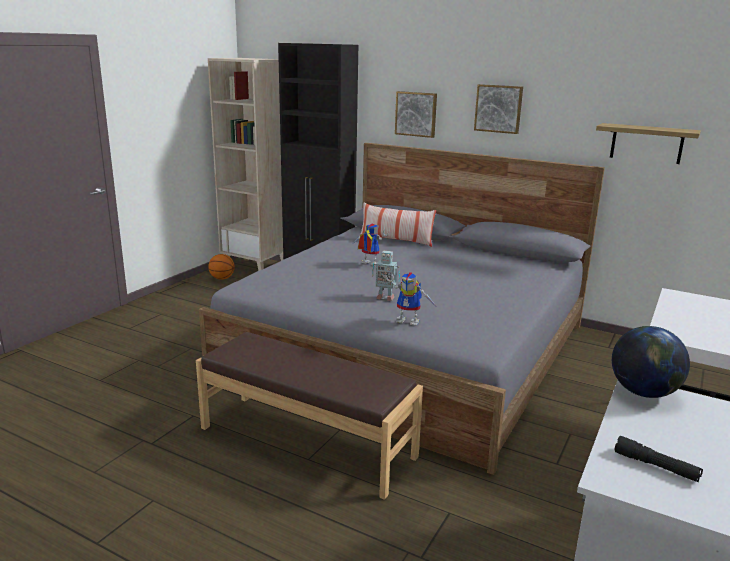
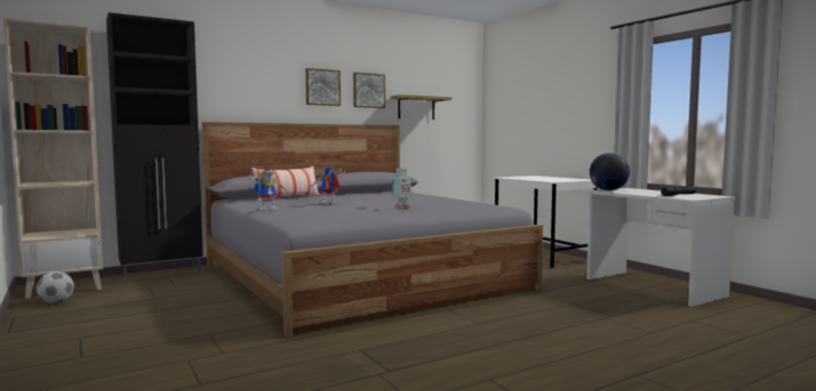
camera: 60 degrees left, 15 degrees down
(222, 278) = (56, 302): basketball -> football
(307, 441) = (454, 320): brown bench -> none
(410, 321) = (454, 208): toy robot -> toy robot (268, 209)
(416, 114) = (252, 93): picture -> picture (368, 90)

